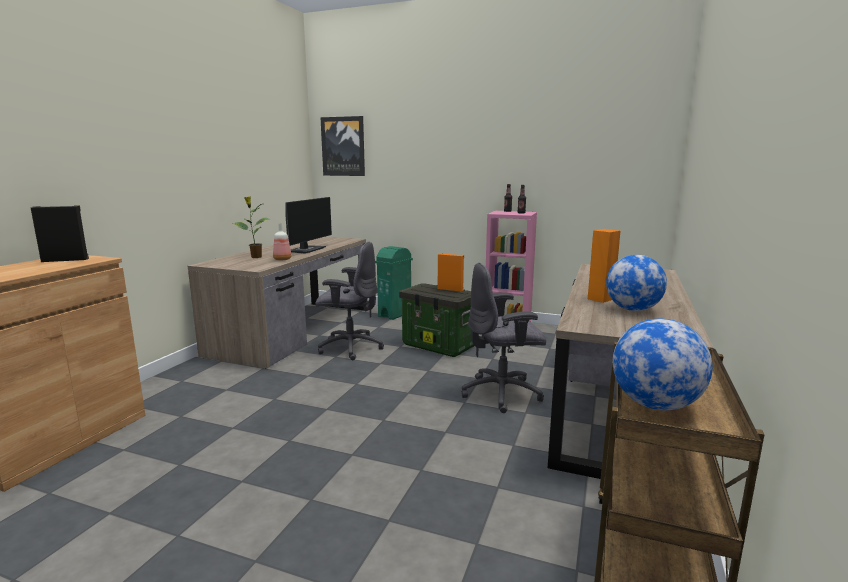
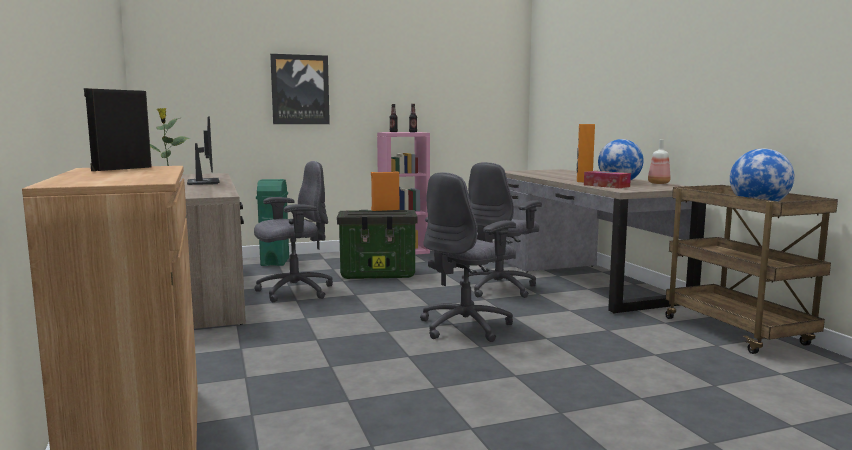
camera: 40 degrees left, 5 degrees down
(282, 259) = (214, 189): bottle -> bottle (659, 183)
(343, 146) = (180, 58): picture -> picture (300, 89)
(386, 428) = (466, 327): none -> grey office chair
(591, 313) = (606, 186): none -> tissue box

